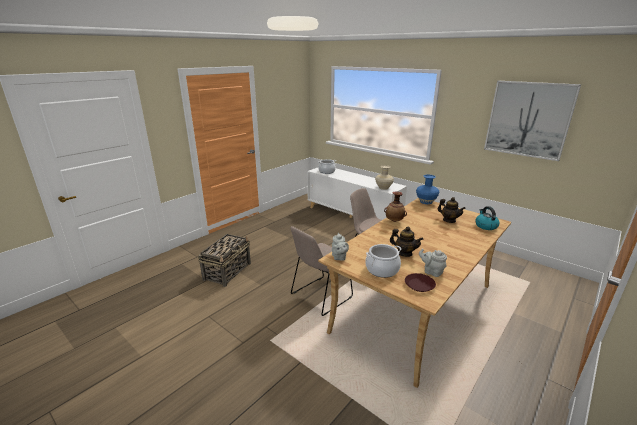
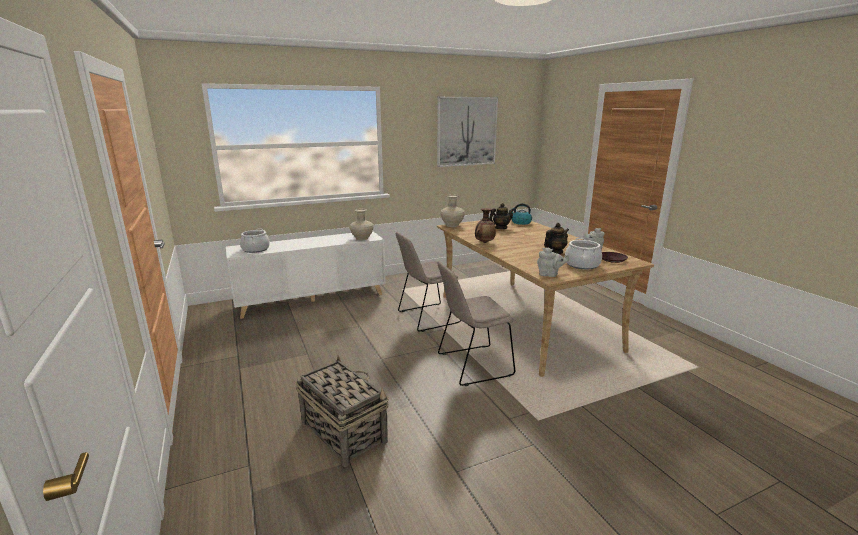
camera: 65 degrees left, 5 degrees down
(320, 296) = (472, 365): beige chair -> beige chair turned 90 degrees clockwise
(426, 202) = (452, 225): blue vase -> beige vase

